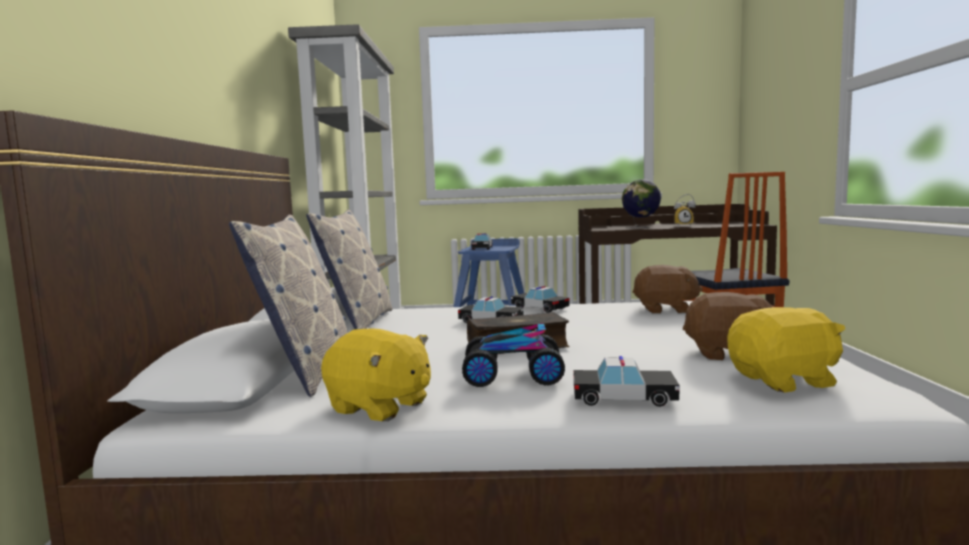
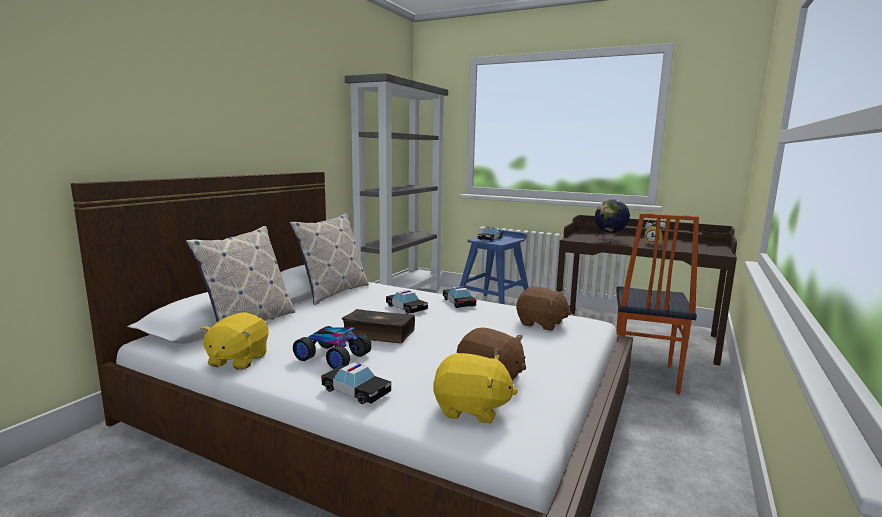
camera: 25 degrees right, 5 degrees up
(379, 407) = (237, 360): yellow plush toy -> yellow plush toy turned 45 degrees clockwise

